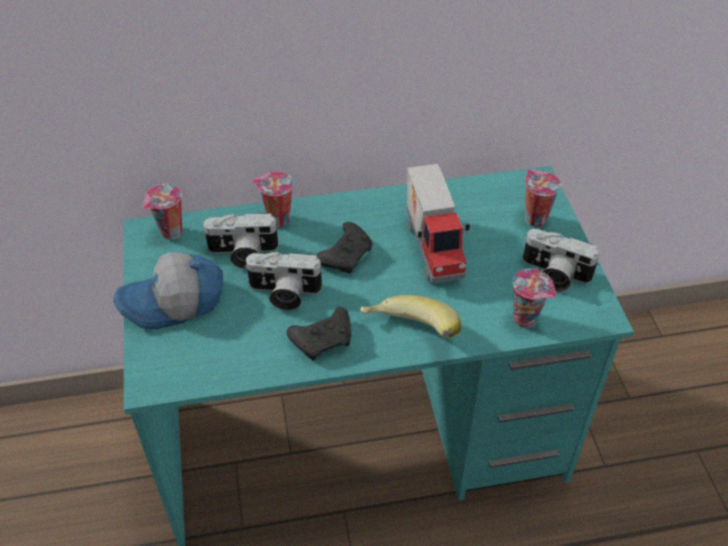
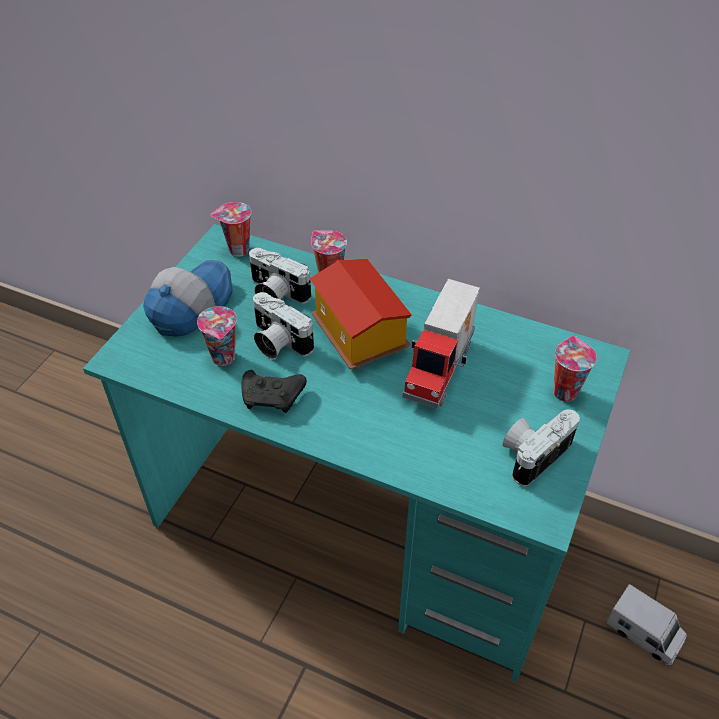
camera: 35 degrees right, 0 degrees up
(174, 303) = (189, 306): cap -> cap turned 105 degrees clockwise
(346, 255) = (358, 336): black game controller -> toy house
(408, 335) = (346, 433): banana -> none
(527, 319) = (467, 479): cup -> cup (224, 358)
(553, 275) = (533, 453): camera -> camera turned 75 degrees clockwise
(623, 391) = (643, 633): none -> toy truck

